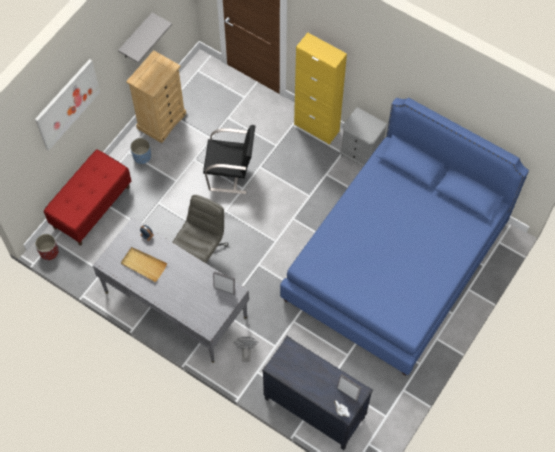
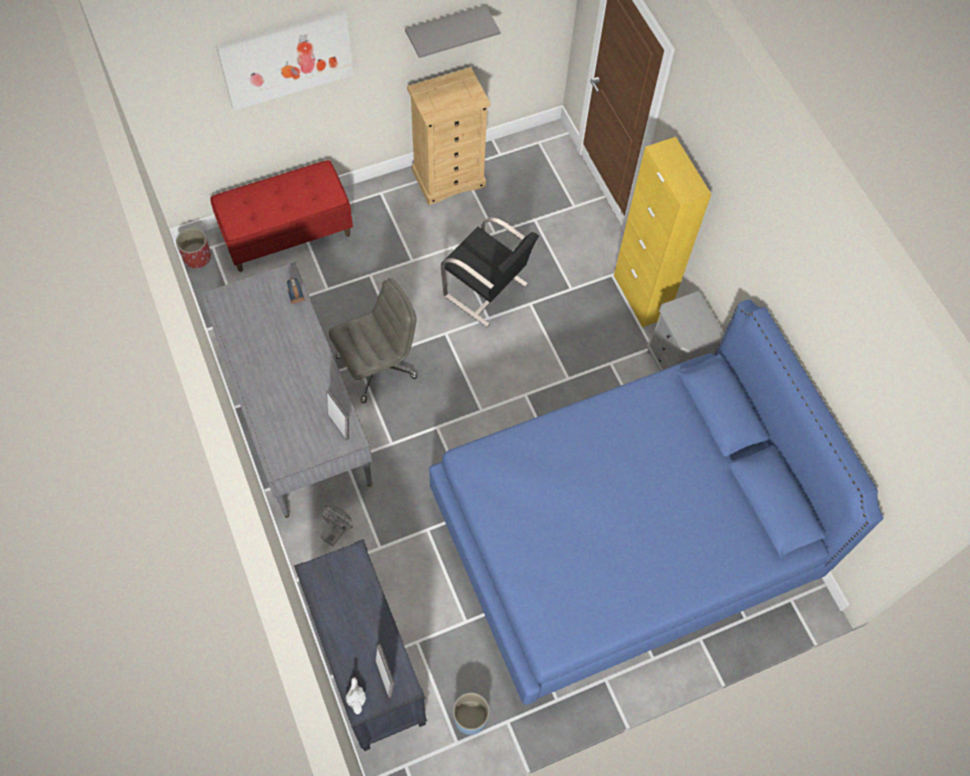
camera: 30 degrees right, 0 degrees up
(142, 156) = (393, 207): blue planter -> blue planter (470, 718)
(143, 265) = (262, 330): beige tray -> none

